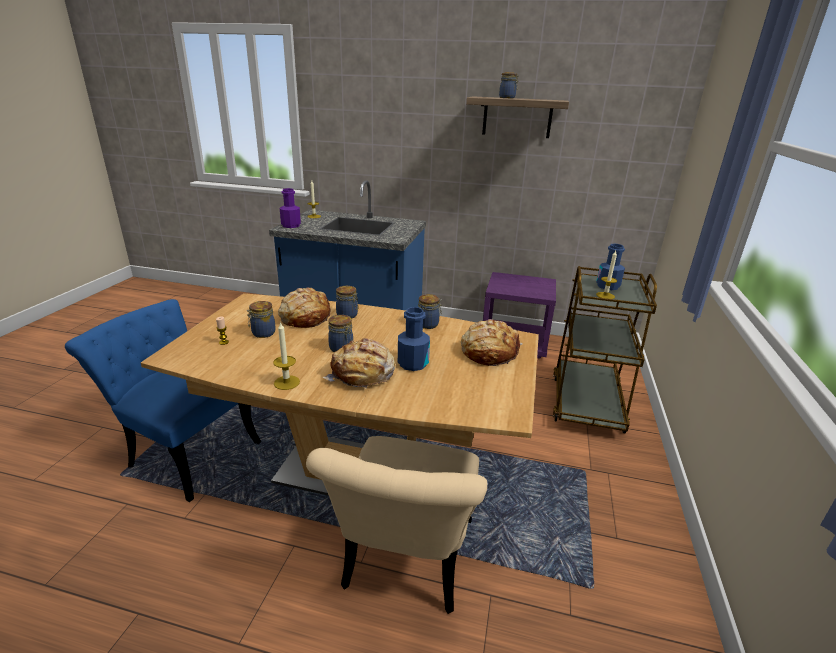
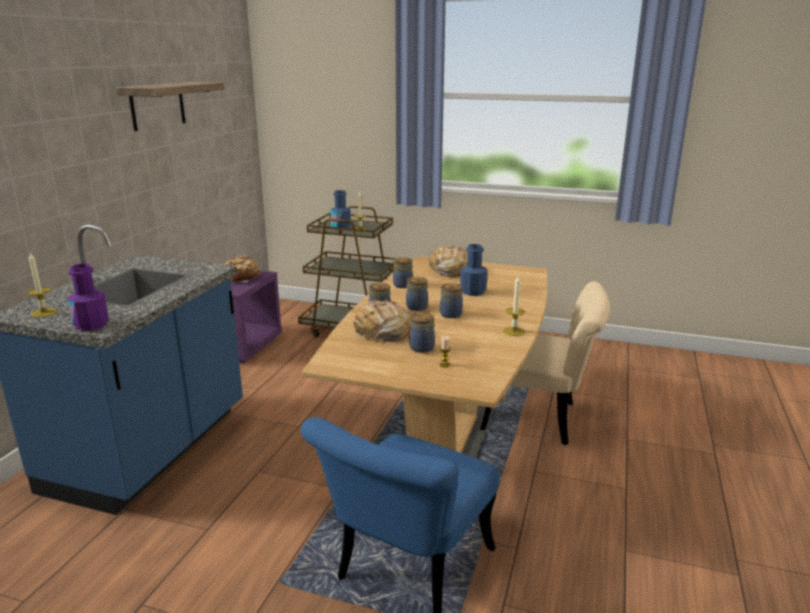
camera: 85 degrees left, 5 degrees down
(363, 374) = (493, 306): bread -> bread (241, 277)
(507, 98) = (166, 84): jar -> jar (417, 307)

